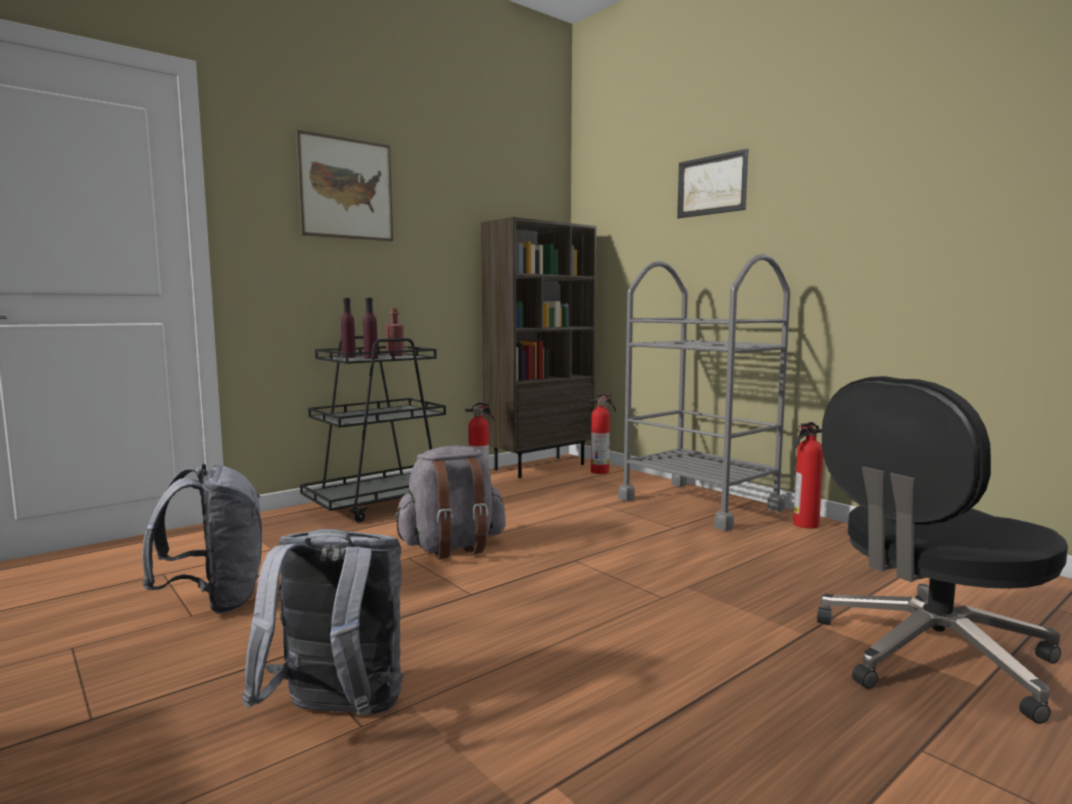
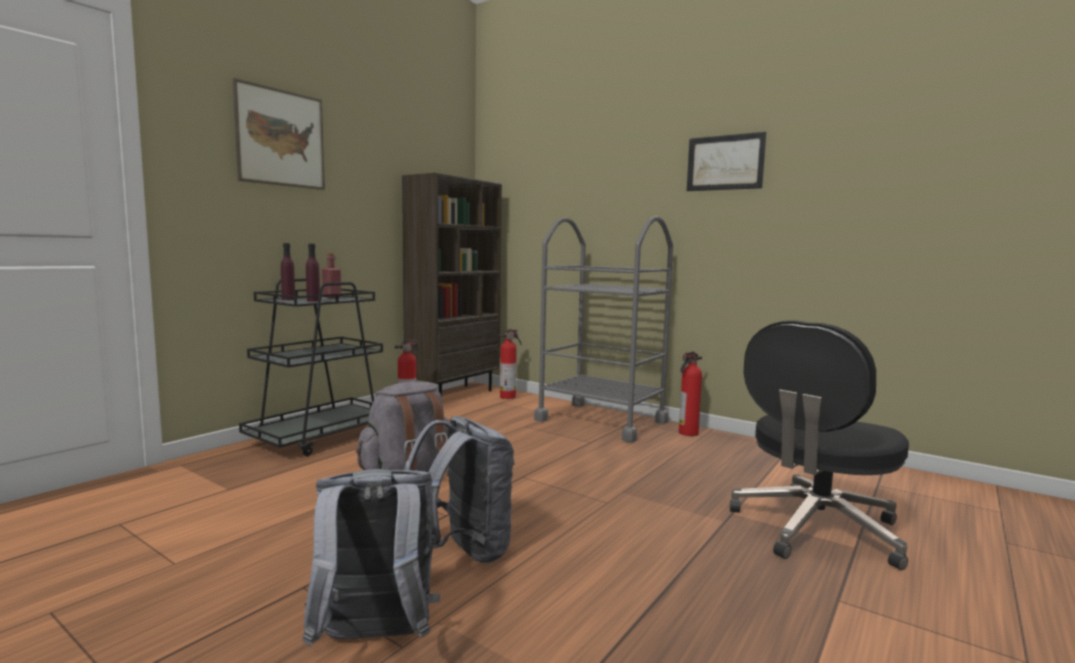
camera: 15 degrees left, 0 degrees up
(215, 601) = (193, 547): grey backpack -> grey backpack (462, 551)
(711, 185) = (605, 156): picture -> picture (725, 162)

